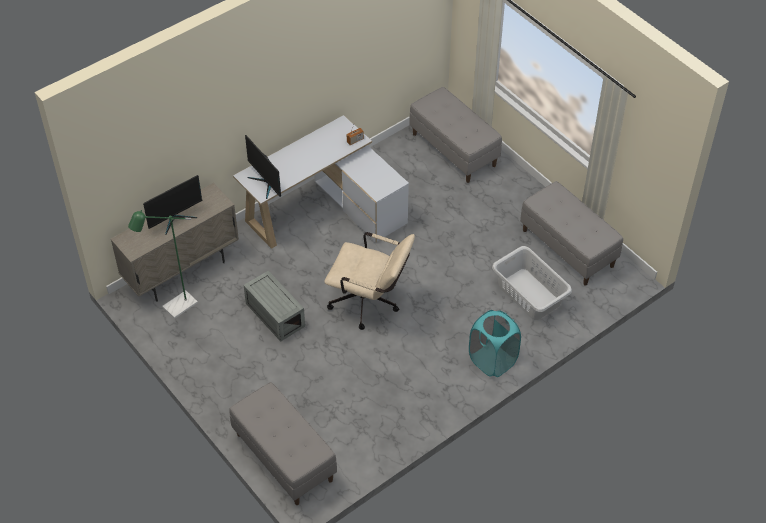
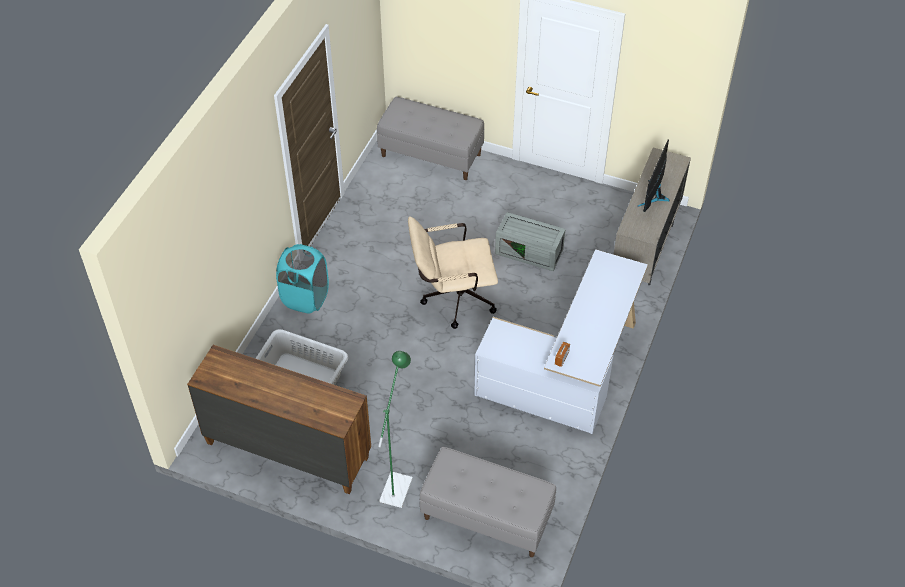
camera: 150 degrees right, 0 degrees up
(175, 308) = (618, 219): green floor lamp -> green floor lamp (398, 483)
(266, 183) = (608, 270): monitor -> none
(568, 248) = (287, 449): grey bench -> brown dresser

